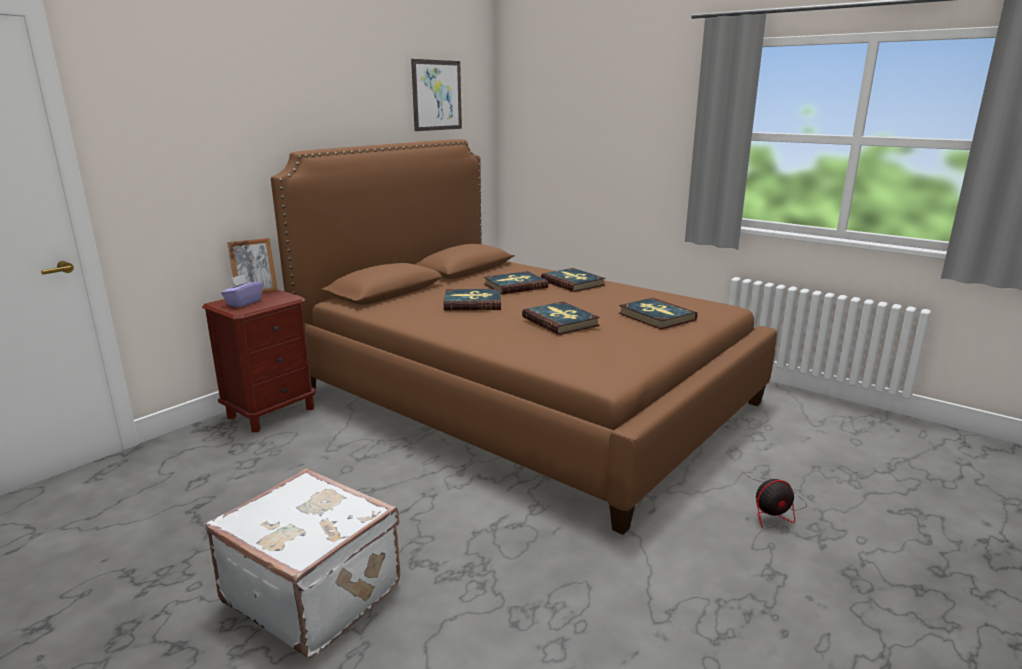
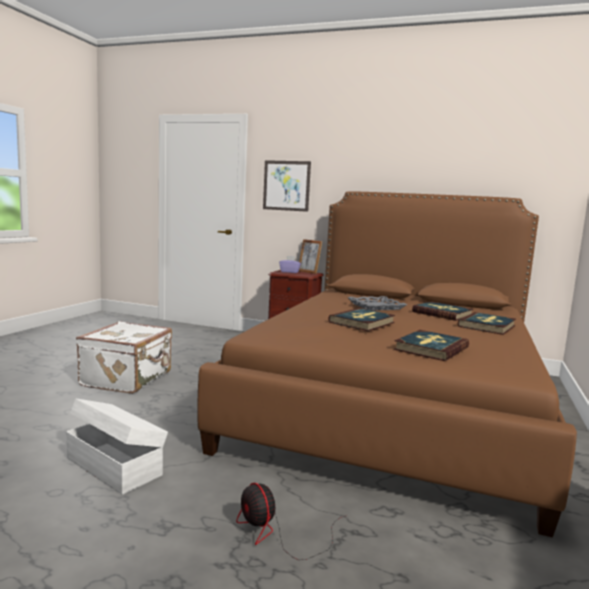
camera: 70 degrees right, 10 degrees down
(437, 95) = (504, 161): picture -> picture (286, 185)
(472, 303) = (376, 306): book -> grey tray
(645, 609) = (114, 466): none -> white storage box

